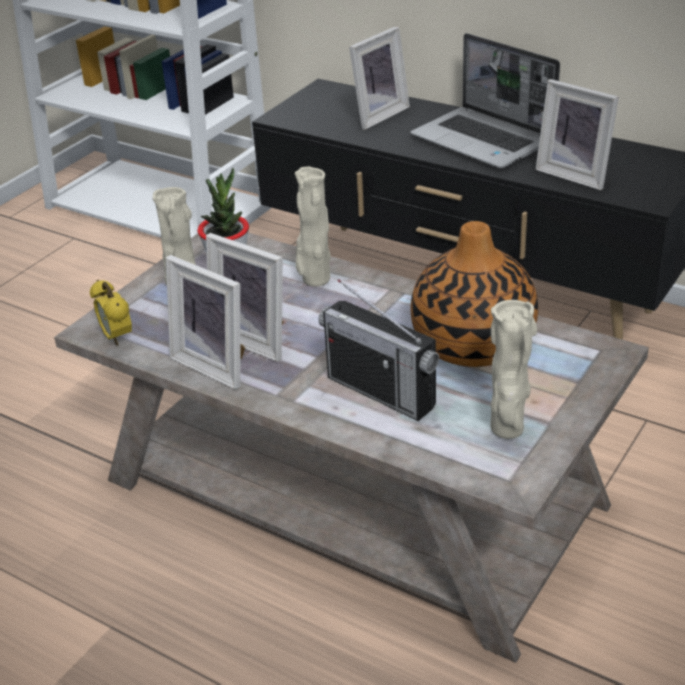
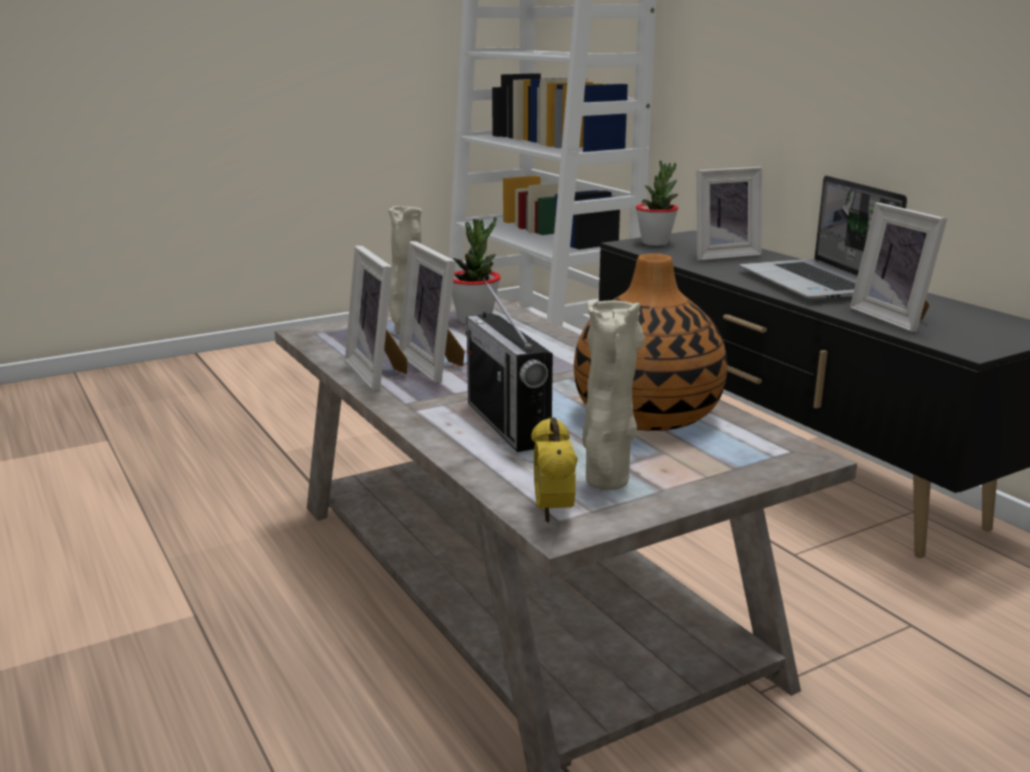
camera: 25 degrees right, 15 degrees down
(117, 338) = (321, 341): alarm clock -> alarm clock (552, 512)
(303, 110) = (655, 243): none -> potted plant
(315, 280) = (540, 343): beige vase -> none

